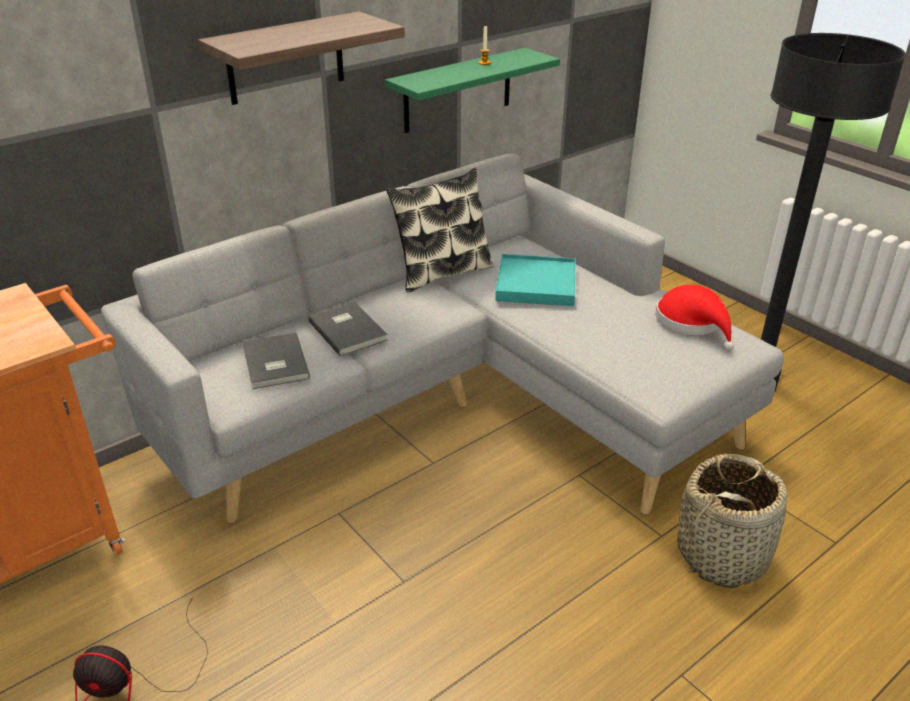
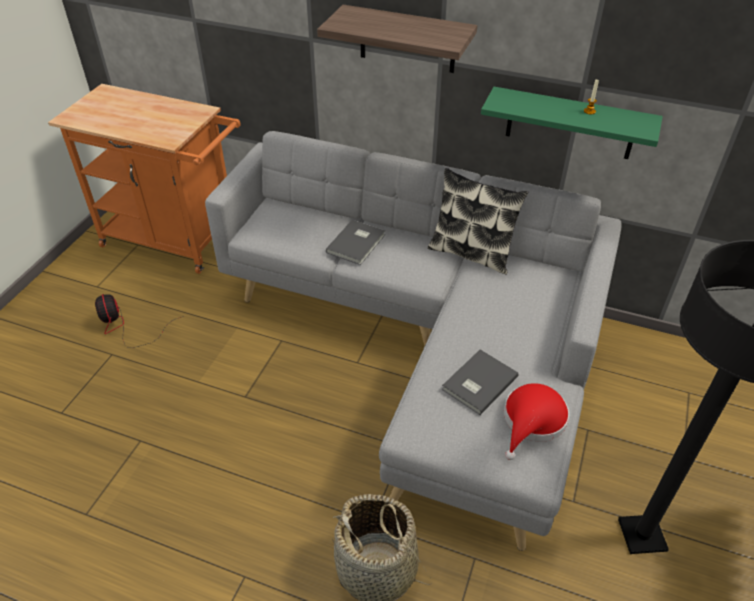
camera: 60 degrees right, 10 degrees up
(273, 364) = (297, 231): grey book -> grey book (477, 383)
(536, 284) = (502, 307): turquoise tray -> none

